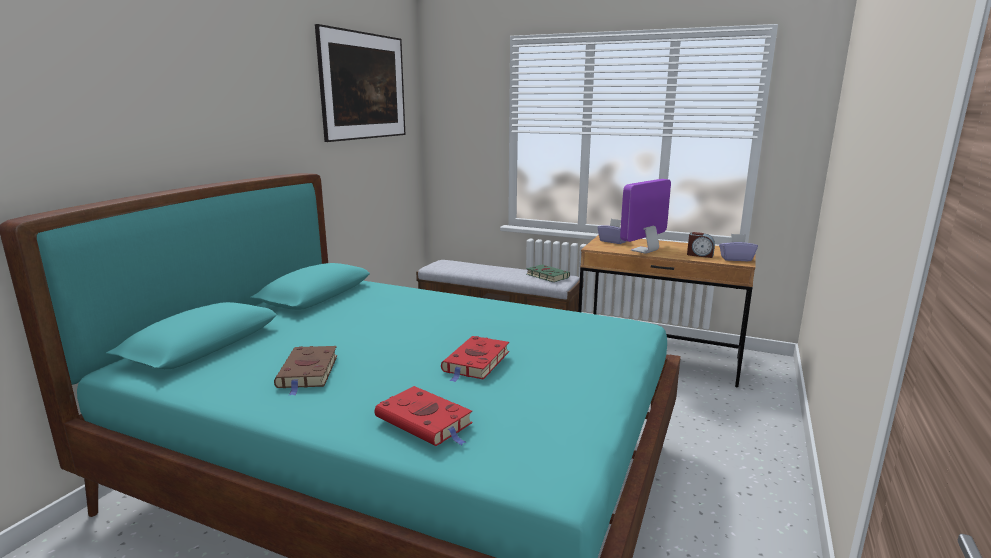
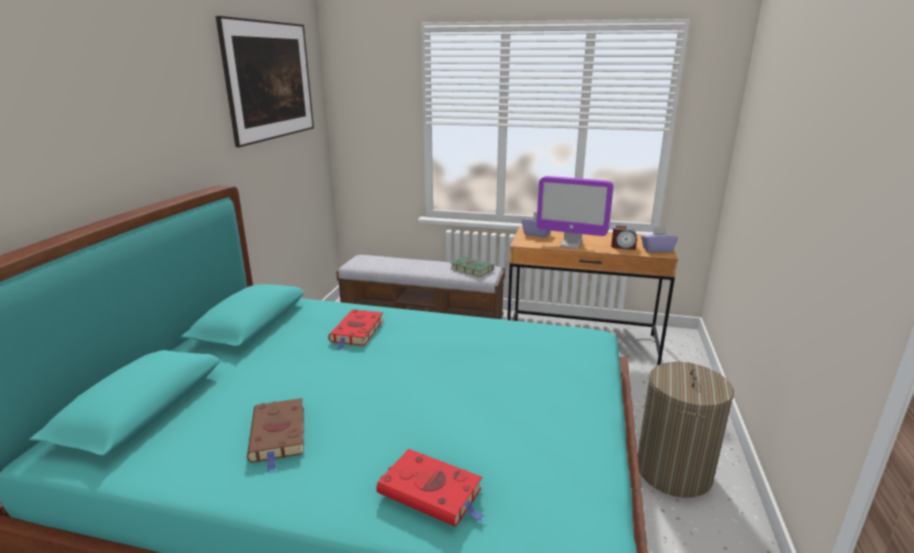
camera: 10 degrees left, 5 degrees up
(476, 363) = (455, 403): red book -> red book (357, 332)
(644, 251) = (570, 244): monitor -> monitor turned 105 degrees counterclockwise
(724, 480) = (673, 472): none -> laundry basket

